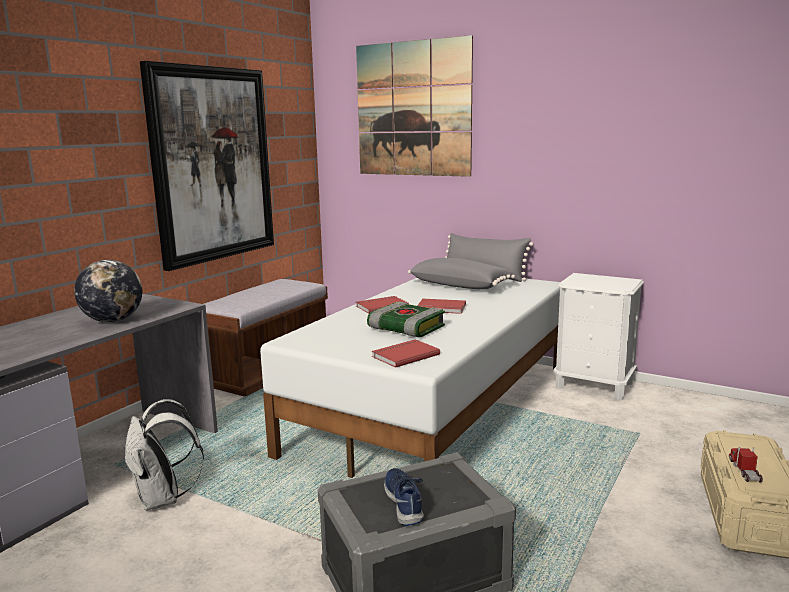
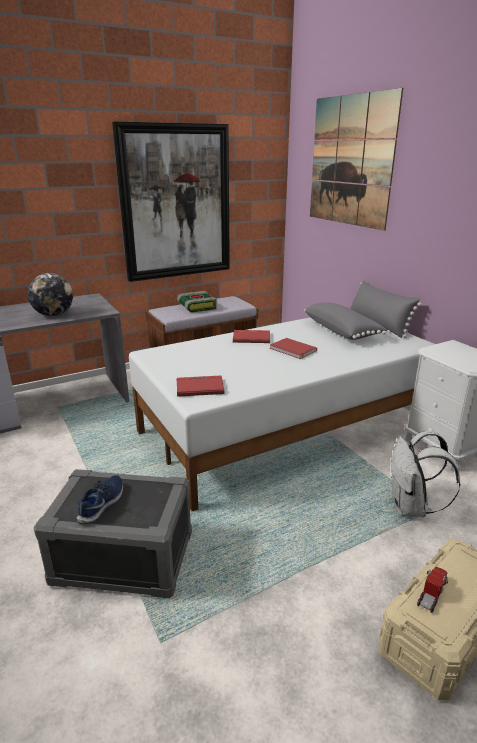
camera: 30 degrees right, 10 degrees up
(163, 499) = (56, 439): white backpack -> white backpack (411, 507)
(405, 328) = (237, 362): book -> book (196, 306)

